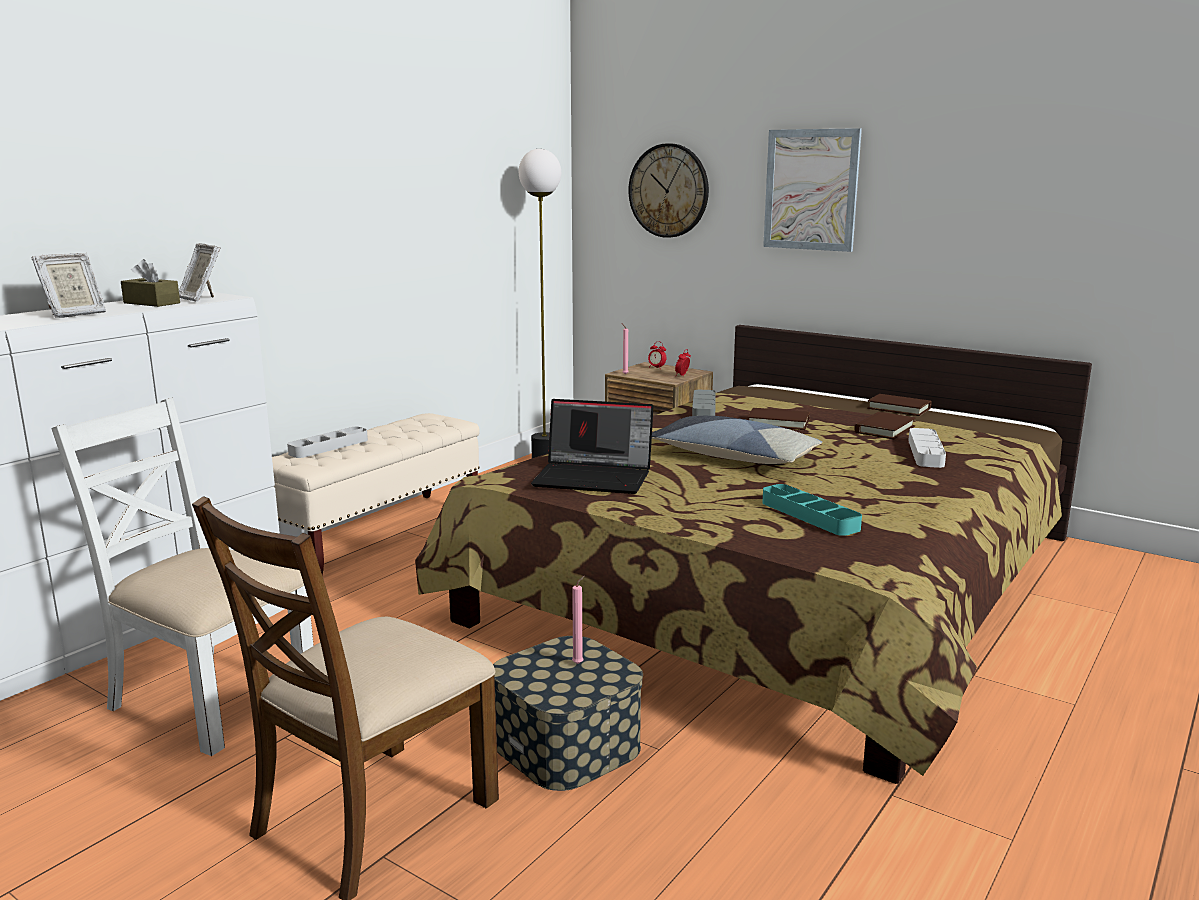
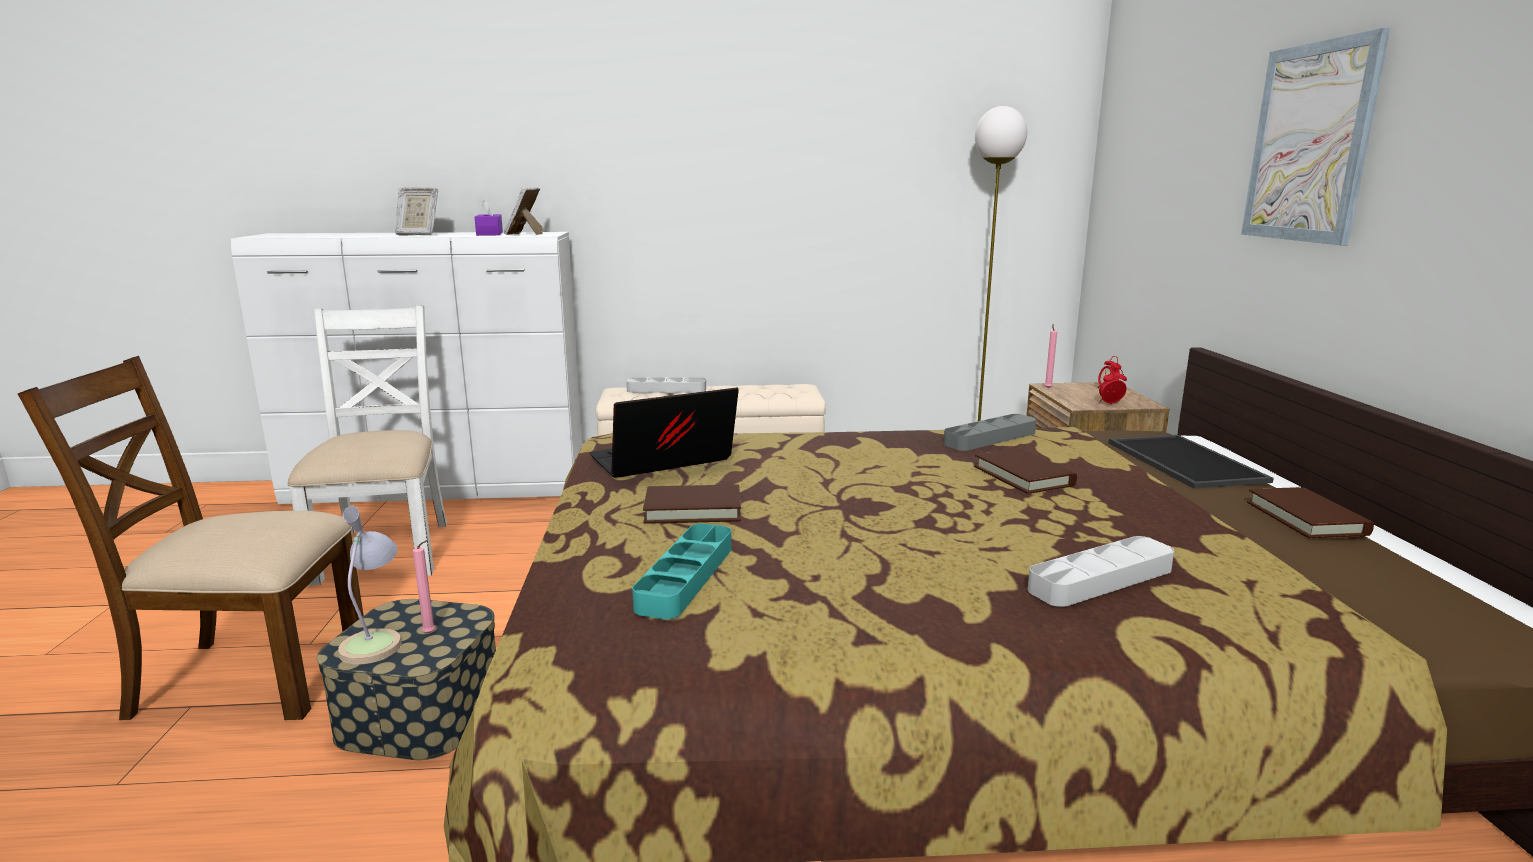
camera: 50 degrees right, 0 degrees up
(152, 303) = (489, 234): brown tissue box -> purple tissue box
(559, 685) = (376, 641): none -> table lamp
(595, 477) = (661, 462): laptop -> laptop turned 90 degrees clockwise
(668, 190) = (1166, 156): wall clock -> none
(733, 456) = (840, 490): pillow -> none
(798, 397) = (1181, 461): none -> tray
(884, 429) = (1146, 530): brown book -> brown book (693, 510)

